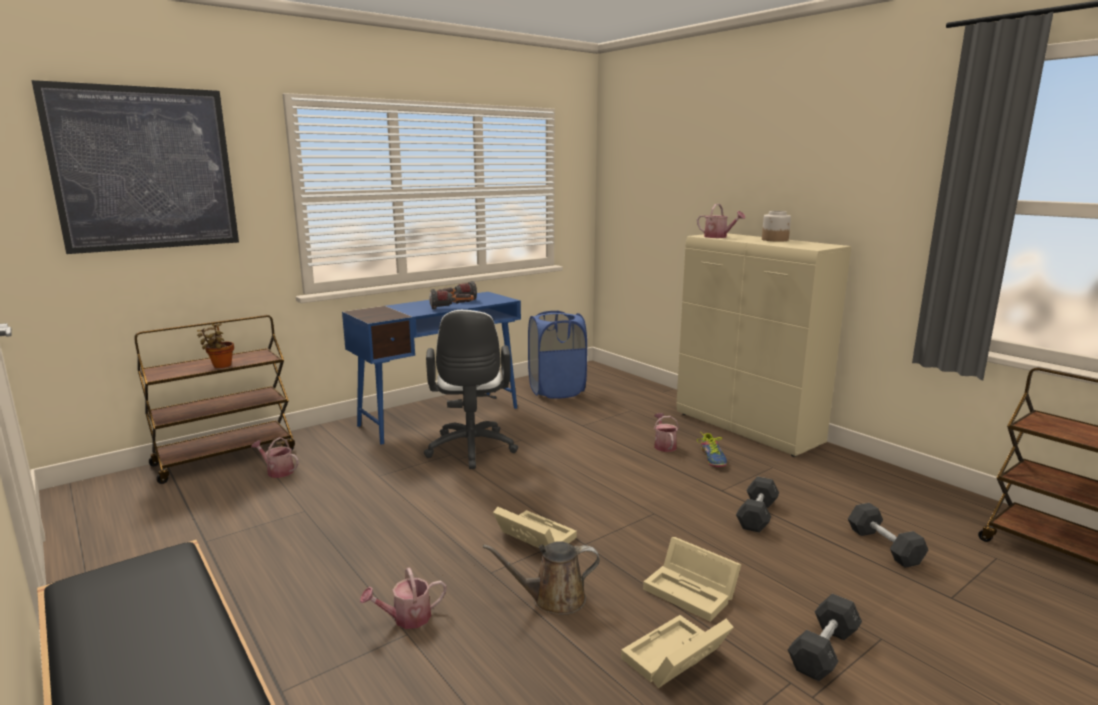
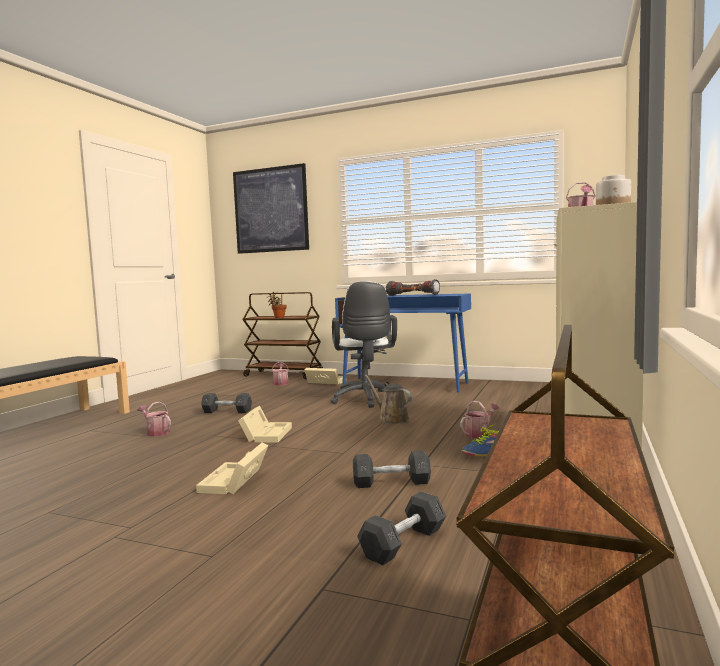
camera: 60 degrees right, 10 degrees down
(471, 451) = (365, 400): white office chair -> white office chair turned 60 degrees counterclockwise
(553, 599) = (195, 452): brown watering can -> brown watering can (391, 419)
(556, 391) = (518, 392): blue laundry basket -> none
(674, 660) = (143, 490): beige storage box -> beige storage box (324, 382)
(823, 650) = (179, 534): grey dumbbell -> grey dumbbell (227, 411)

